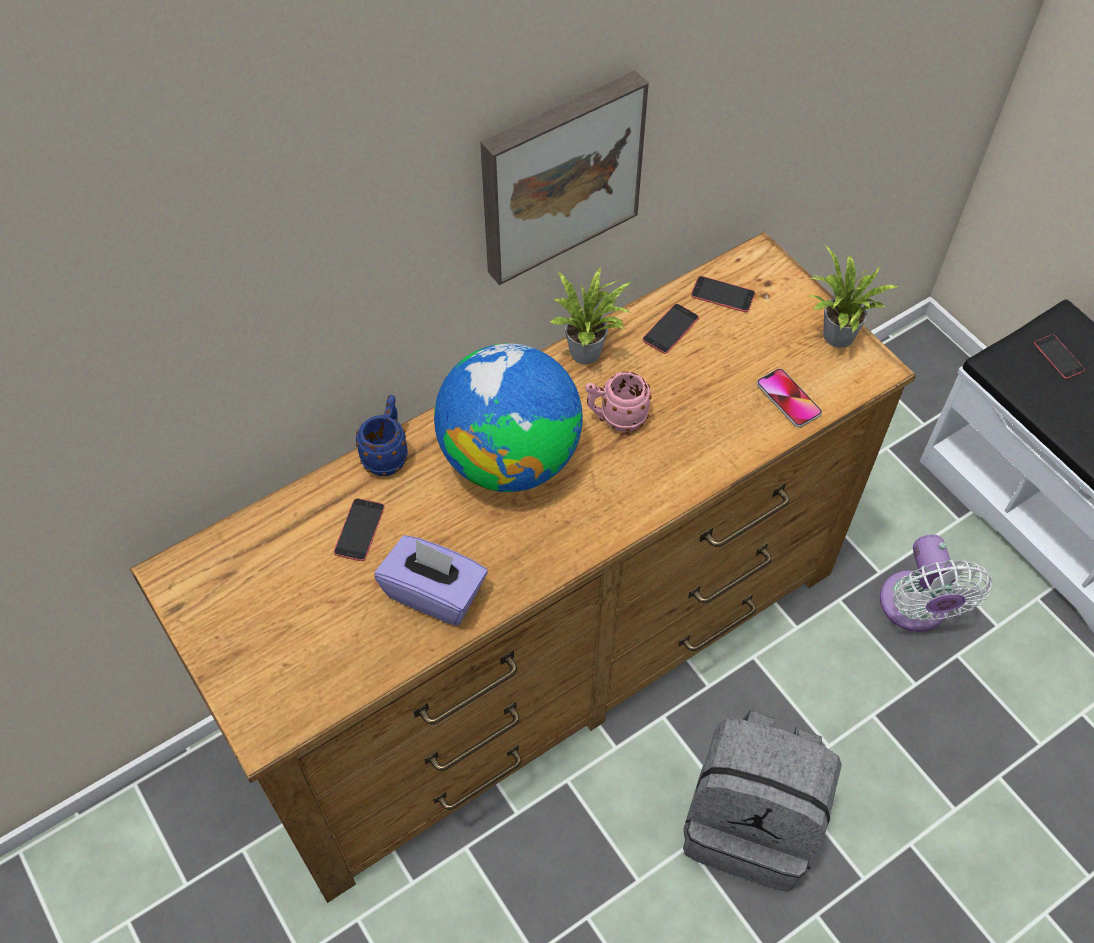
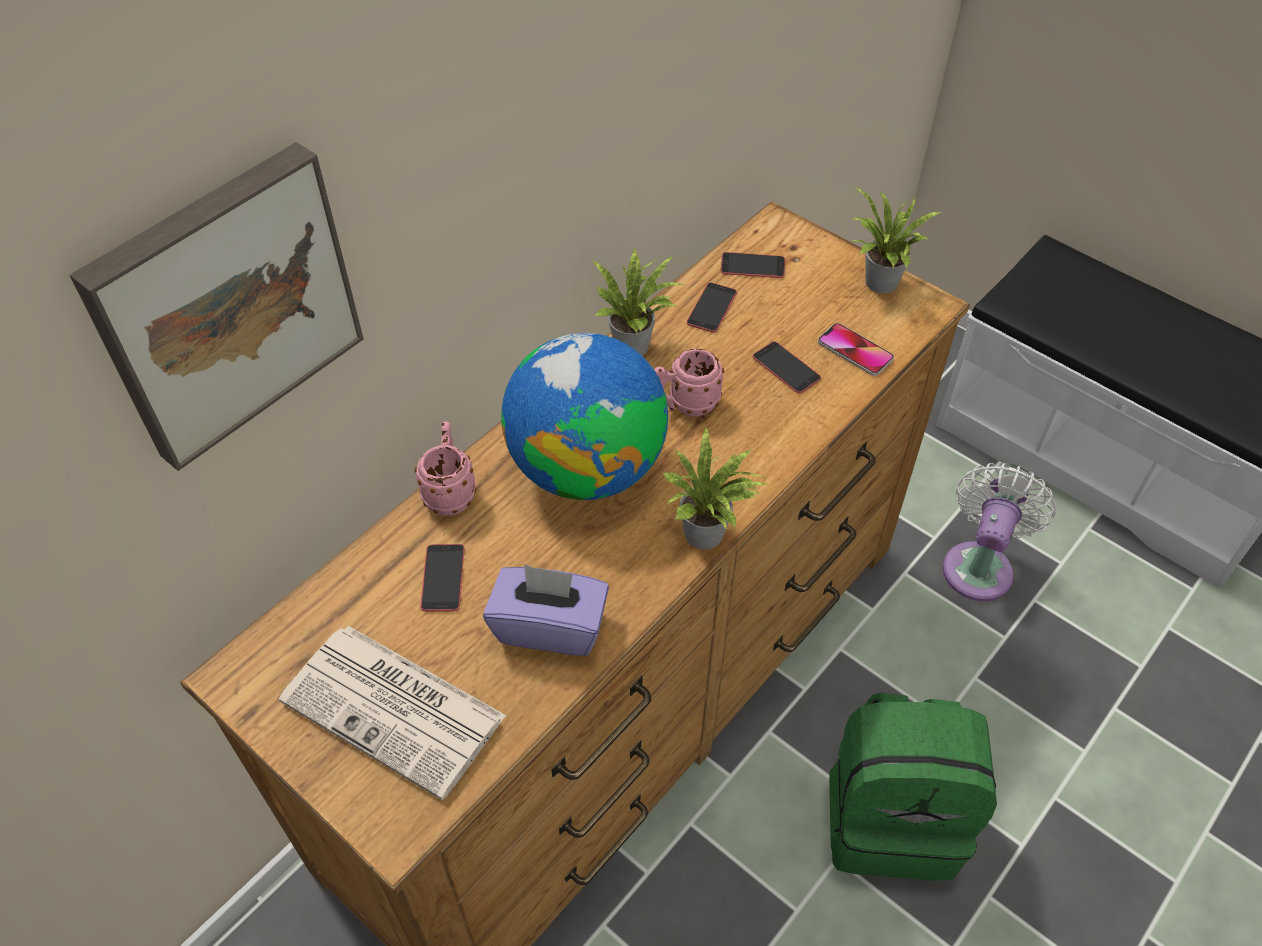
camera: 15 degrees left, 5 degrees down
(290, 633) = (396, 709): none -> newspaper
(388, 454) = (450, 491): blue mug -> pink mug
(558, 174) = (586, 141): picture -> picture (225, 304)
(594, 545) = (708, 536): none -> potted plant
(751, 822) = (892, 817): grey backpack -> green backpack
(915, 609) = (979, 565): white fan -> white fan turned 135 degrees counterclockwise
(1058, 357) = (1058, 286): phone -> phone (786, 368)

